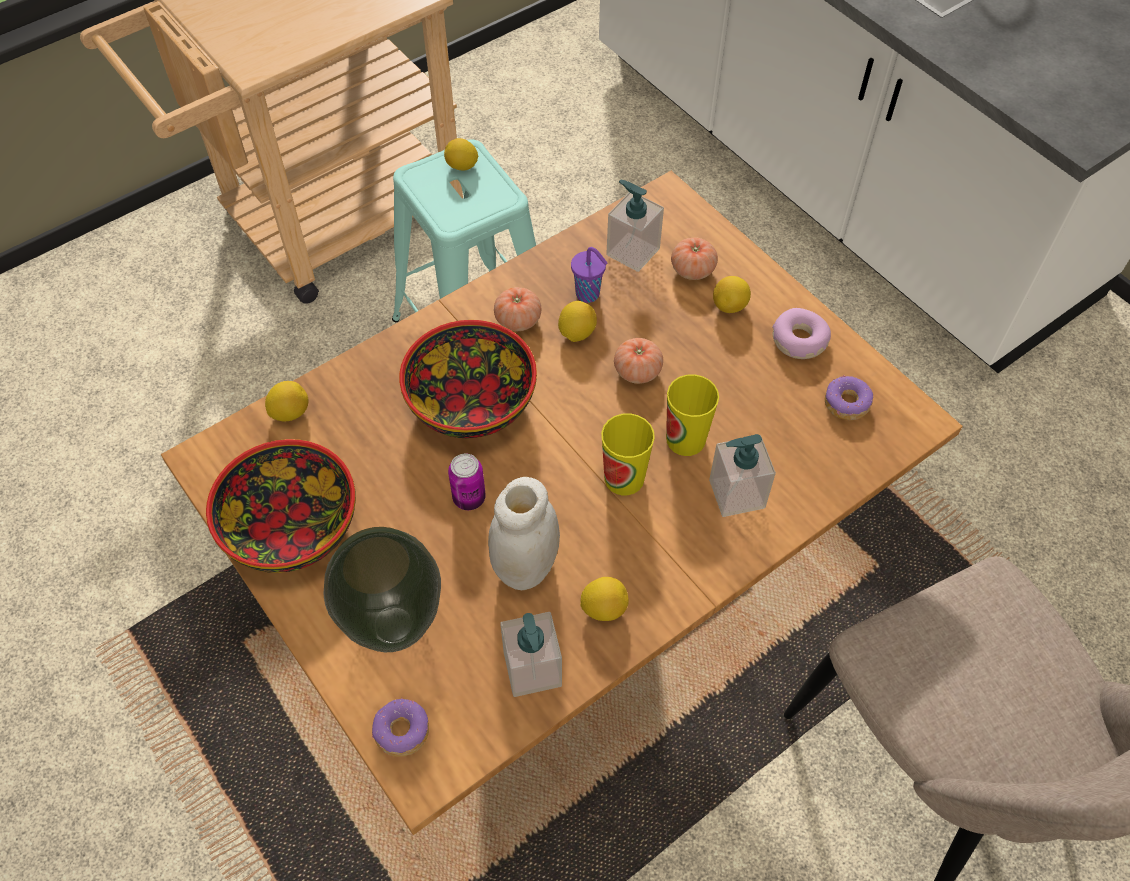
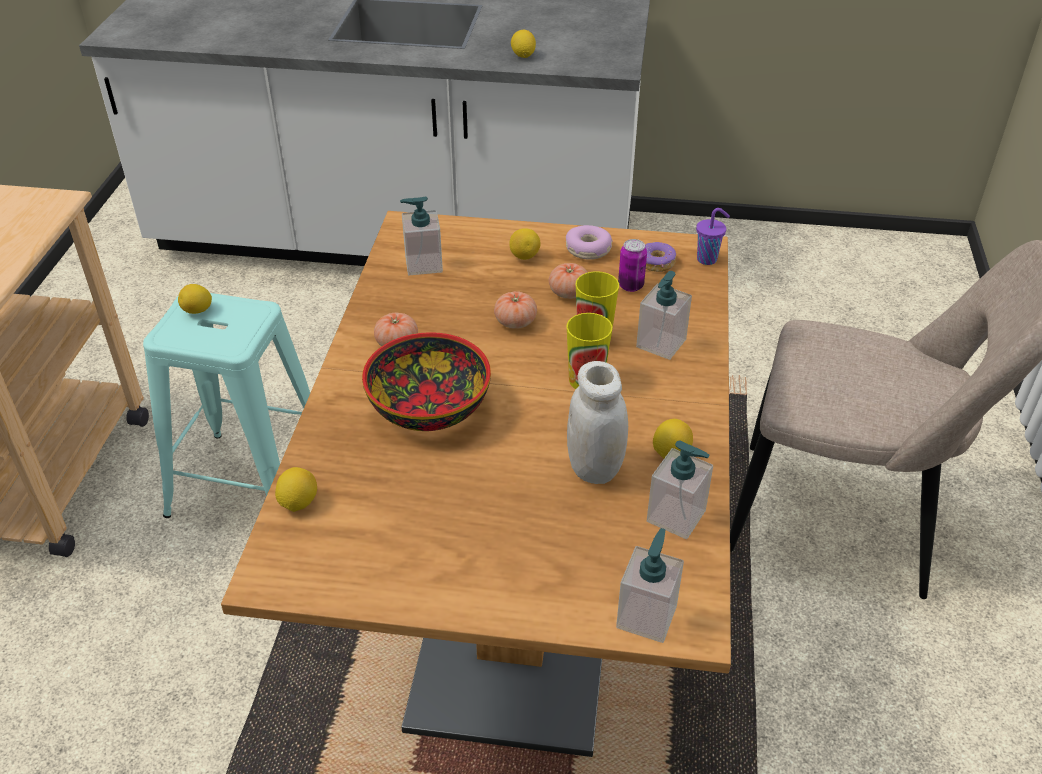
camera: 45 degrees left, 15 degrees down
(290, 526) = (397, 567): bowl -> none
(396, 625) = (557, 563): vase -> none
(401, 731) = (646, 616): donut -> soap dispenser
(469, 498) = (504, 459): can -> can (630, 286)
(577, 333) = (447, 326): lemon -> lemon (523, 56)
(589, 295) = (426, 302): purple cup -> purple cup (708, 259)
(692, 270) = (475, 252): tomato -> tomato (569, 292)

